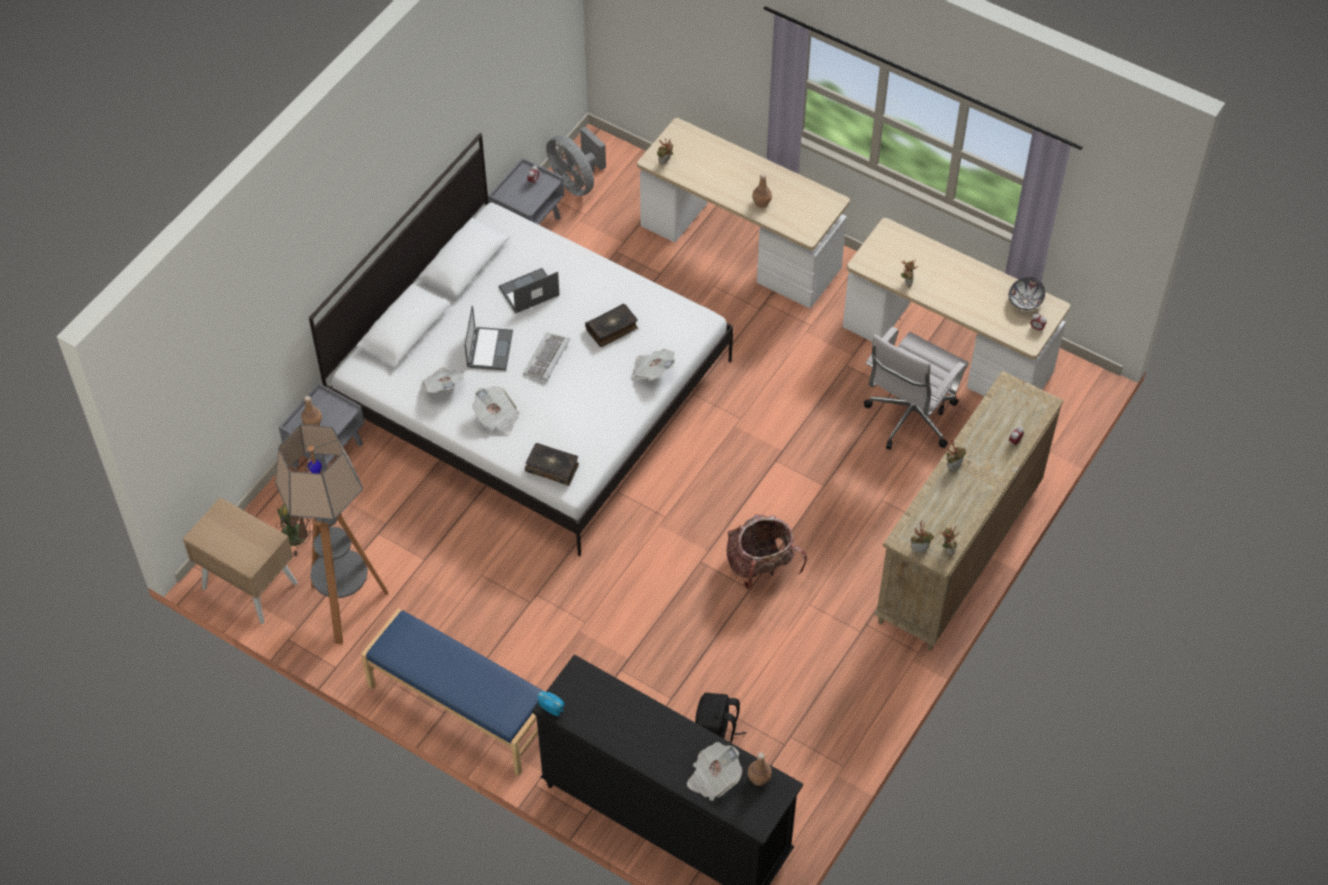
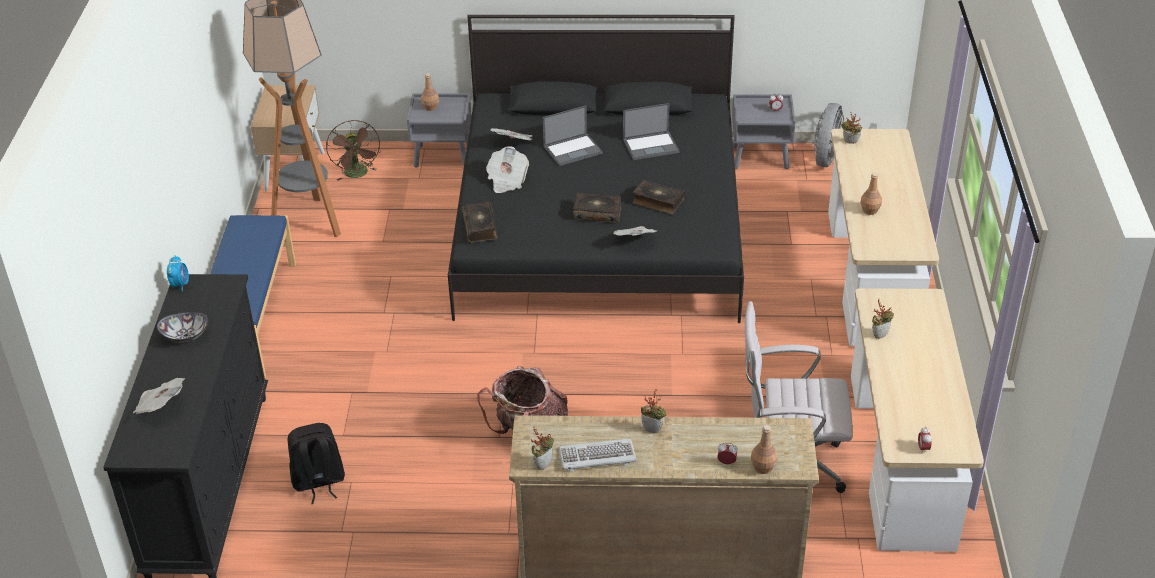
camera: 60 degrees right, 15 degrees down
(528, 292) = (651, 146): laptop -> laptop turned 135 degrees clockwise
(532, 389) = (599, 226): white bed -> black bed
(547, 358) = (592, 181): keyboard -> keyboard (597, 457)
(595, 377) = (597, 213): none -> book
(758, 778) = (177, 436): brown bottle -> brown bottle (763, 467)
(920, 548) = (529, 443): potted plant -> none
(1024, 301) = (948, 426): bowl -> bowl (186, 335)

